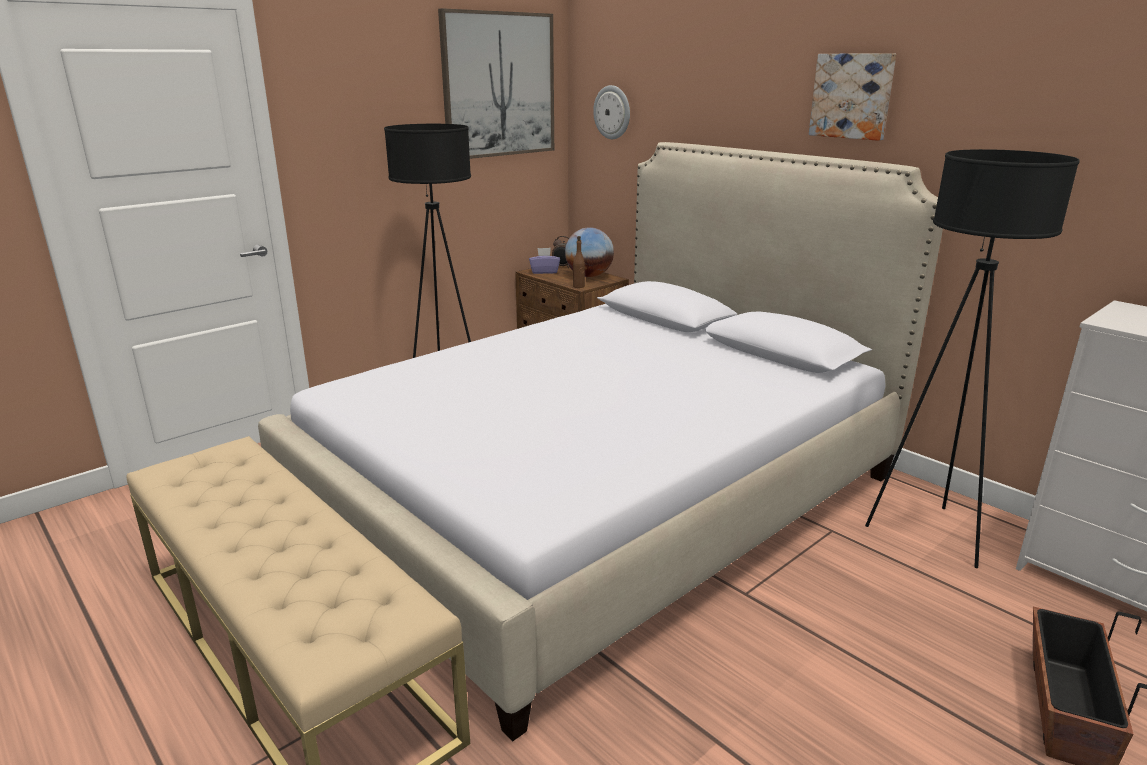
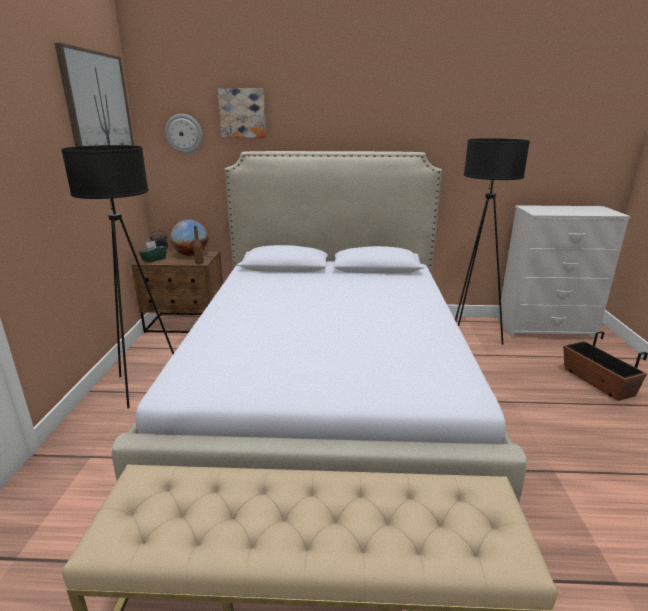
camera: 45 degrees left, 0 degrees up
(544, 271) = (154, 259): purple tissue box -> green tissue box
(852, 96) = (373, 115): picture -> picture (242, 113)

